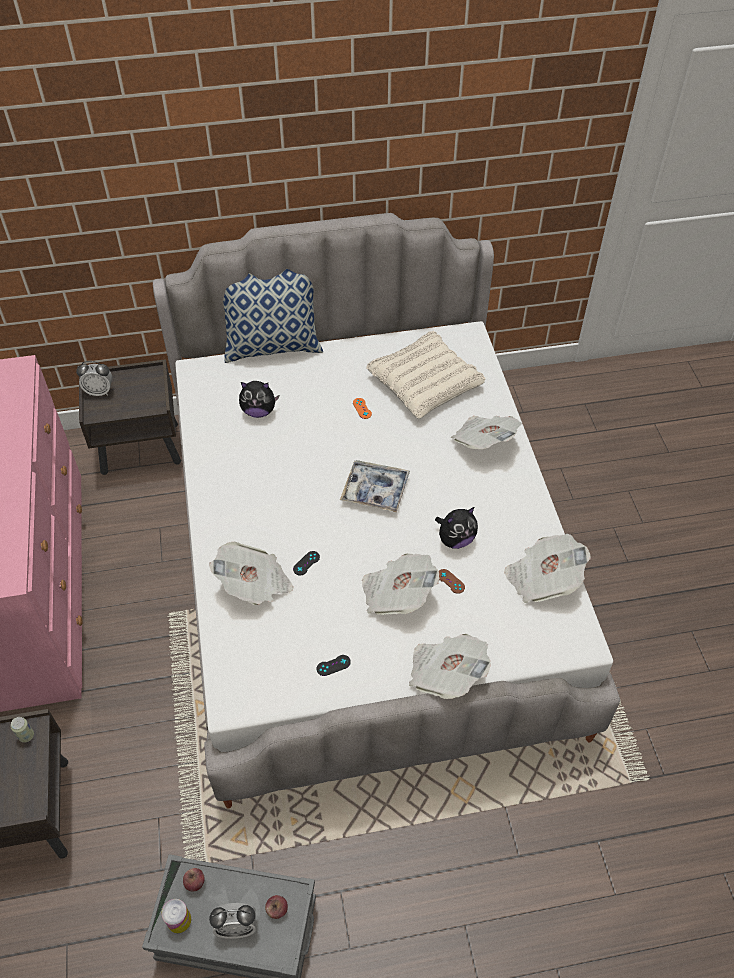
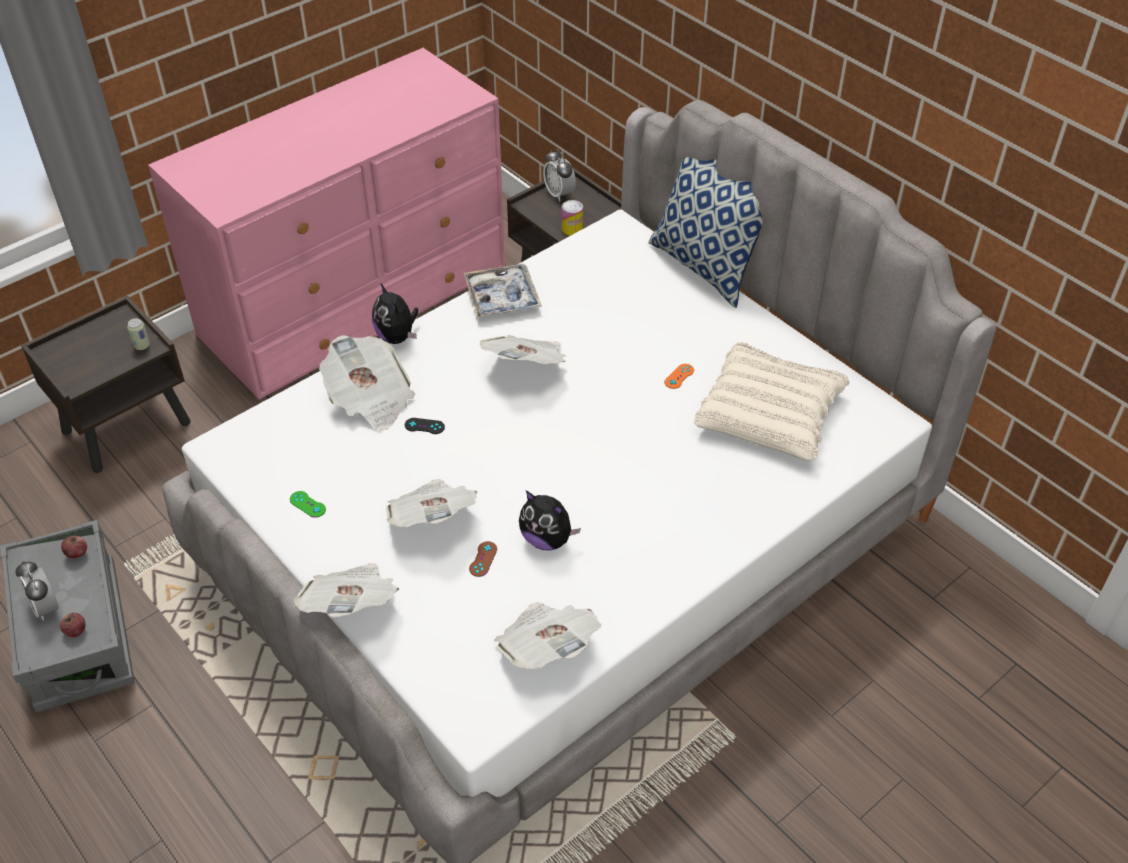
camera: 60 degrees right, 5 degrees down
(179, 920) = (36, 560): can -> can (572, 229)
(259, 411) = (602, 298): plush toy -> plush toy (397, 337)
(333, 665) = (307, 504): black game controller -> green game controller
(375, 490) = (566, 439): tray -> tray (502, 297)
(483, 442) = (721, 506): newspaper -> newspaper (527, 366)

